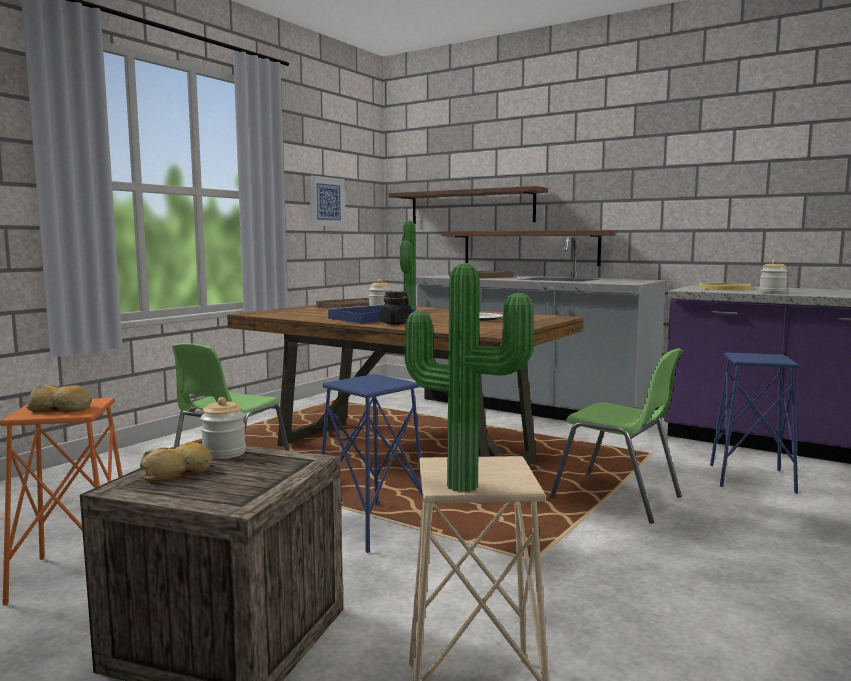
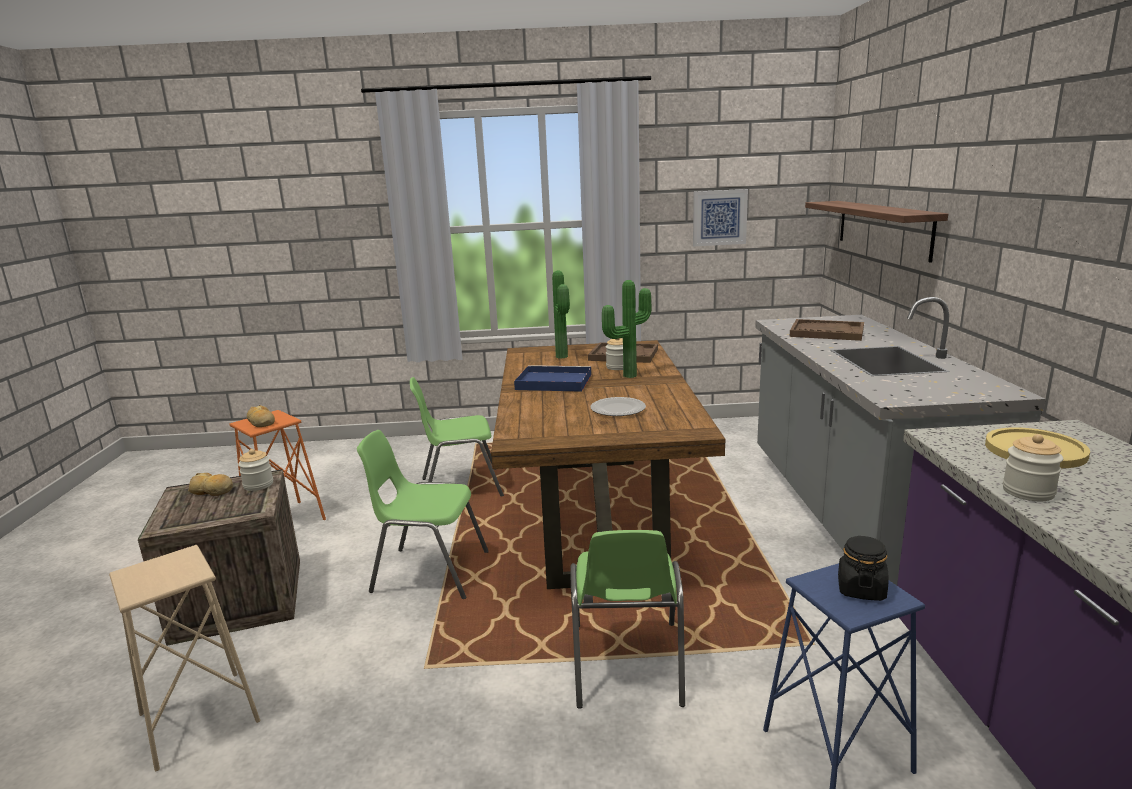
camera: 55 degrees right, 10 degrees up
(371, 527) = (429, 572): blue stool -> green chair
(395, 323) = (531, 398): black jar -> black jar (861, 589)
(464, 484) = (133, 577): potted plant -> potted plant (564, 356)
(529, 248) = (922, 298): shelf -> none

